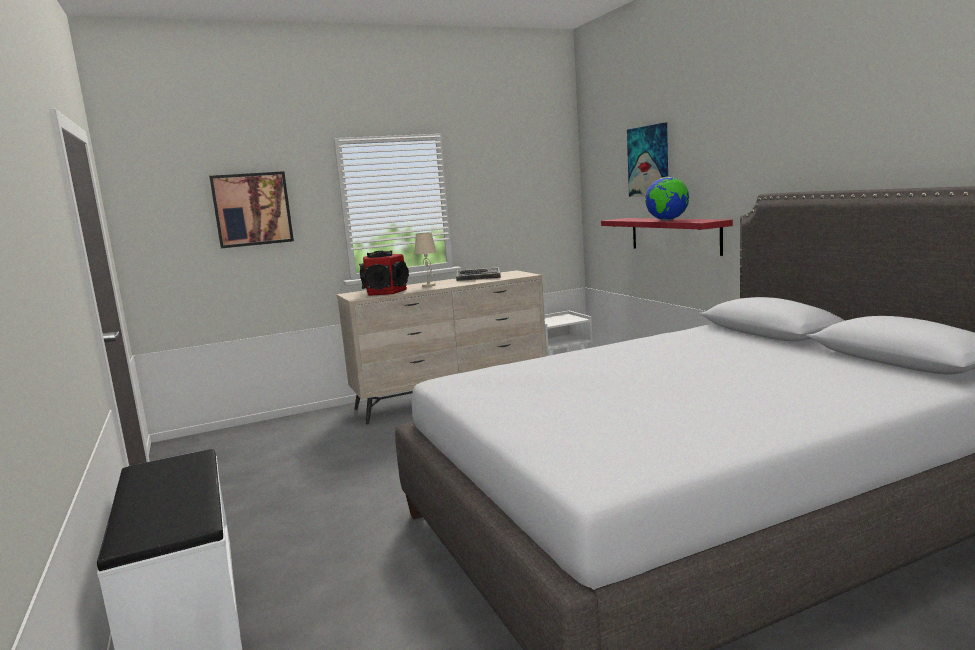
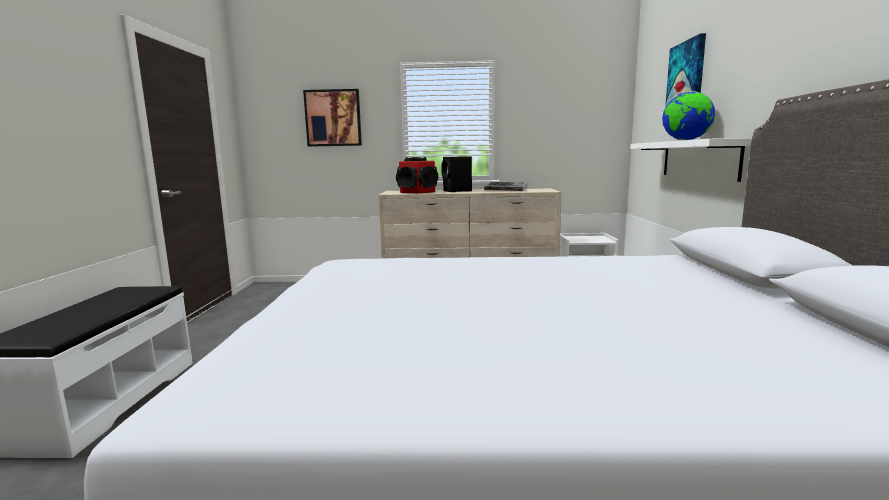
camera: 25 degrees right, 0 degrees up
(429, 285) = (457, 191): beige table lamp -> black speaker
(674, 235) = (698, 159): red shelf -> white shelf

